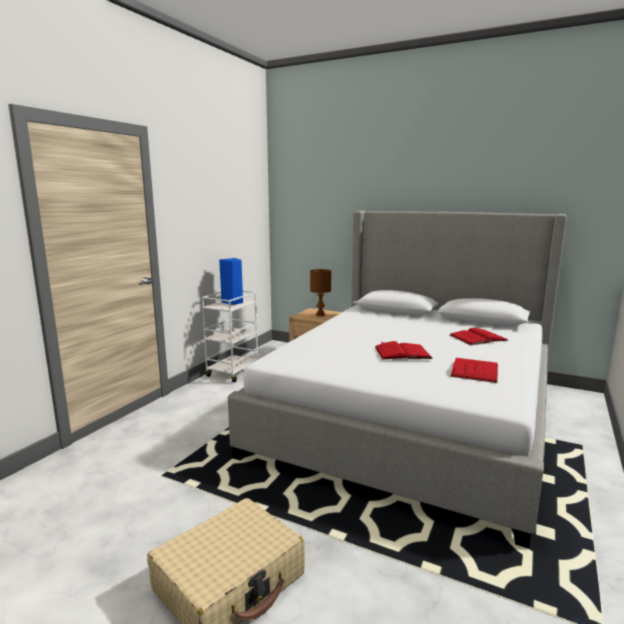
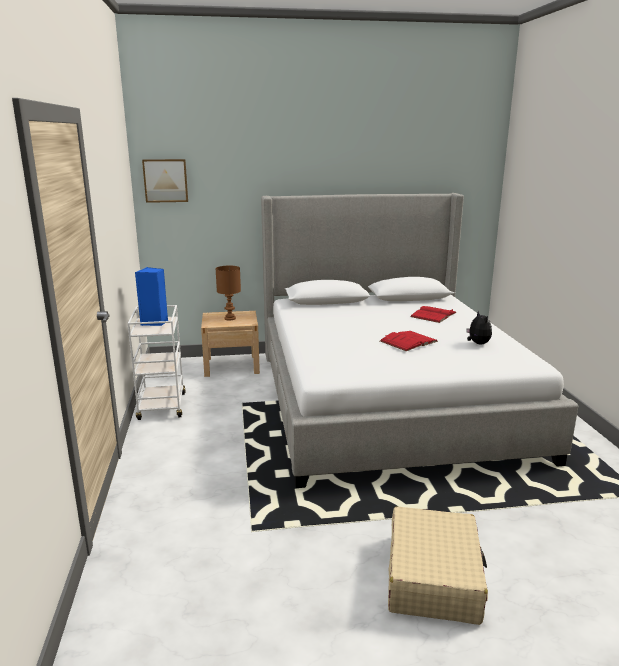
camera: 35 degrees left, 5 degrees up
(290, 196) = (165, 180): none -> picture
(474, 370) = (477, 343): red book -> plush toy

